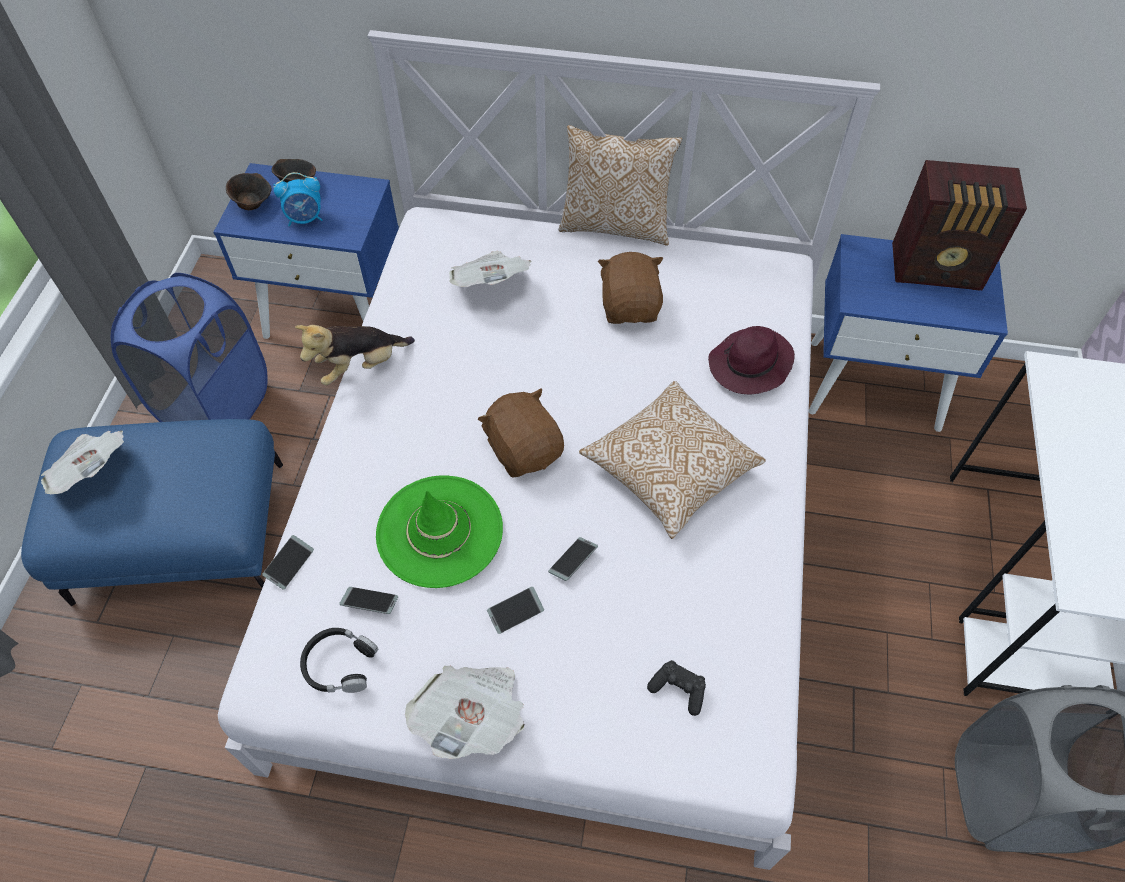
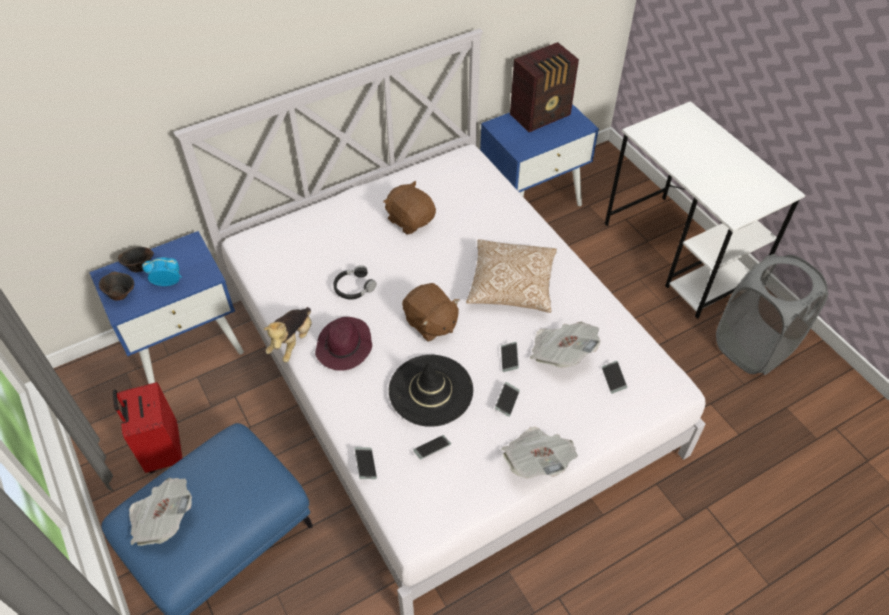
camera: 40 degrees left, 5 degrees down
(216, 404) = (162, 451): blue laundry basket -> red suitcase
(306, 219) = (168, 282): alarm clock -> alarm clock turned 135 degrees counterclockwise
(339, 664) = (448, 488): black headphones -> black headphones (354, 287)
(439, 531) = (431, 390): green hat -> black hat
(490, 284) = (321, 253): newspaper -> newspaper (561, 353)
(524, 449) = (430, 323): brown plush toy -> brown plush toy turned 150 degrees counterclockwise
(615, 225) = (358, 183): pillow -> none
(678, 689) = (613, 379): black game controller -> phone
(749, 365) = (499, 213): purple hat -> purple hat (344, 347)

